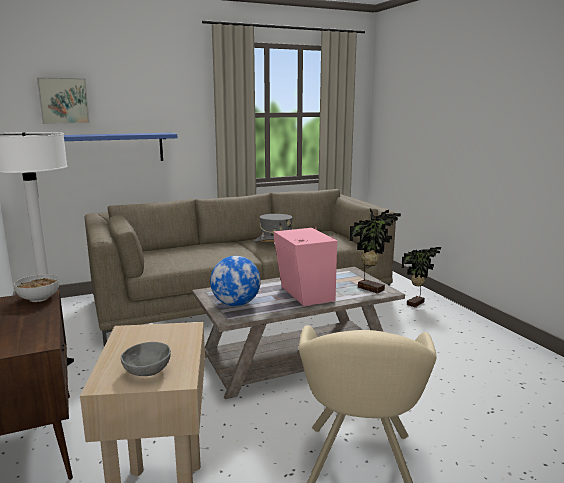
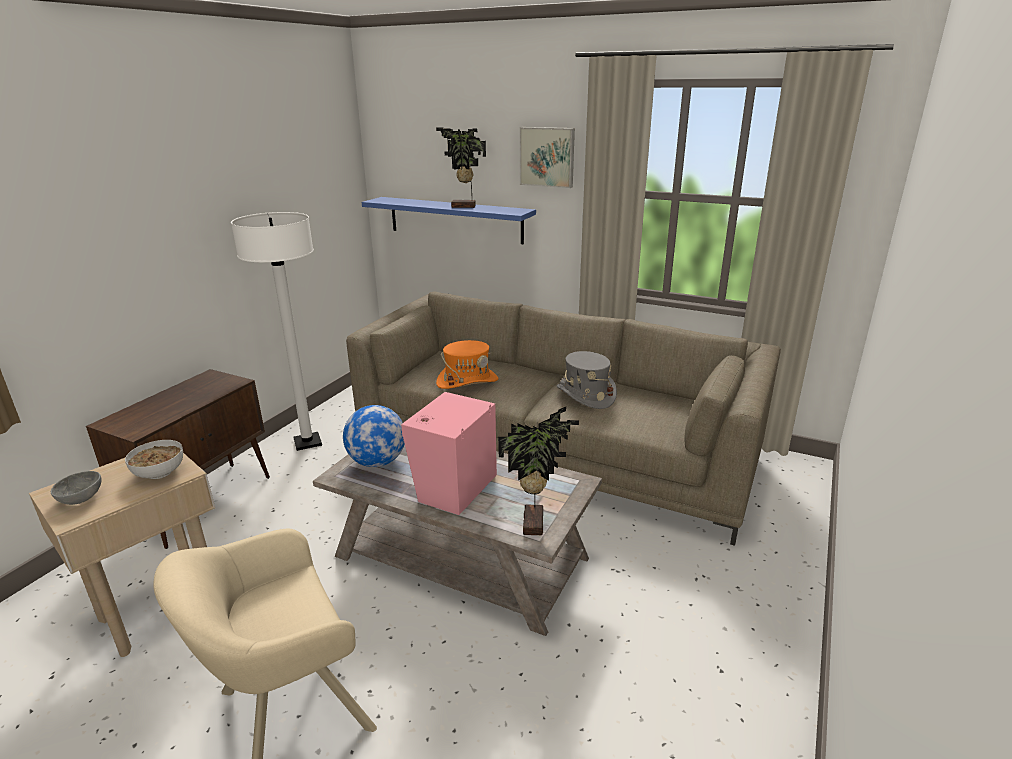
camera: 50 degrees right, 10 degrees up
(39, 299) = (225, 384): bowl -> bowl (159, 473)
(64, 101) = (426, 161): picture -> picture (547, 157)
(196, 256) = (467, 381): none -> orange hat
(417, 304) = (750, 582): potted plant -> potted plant (464, 207)

